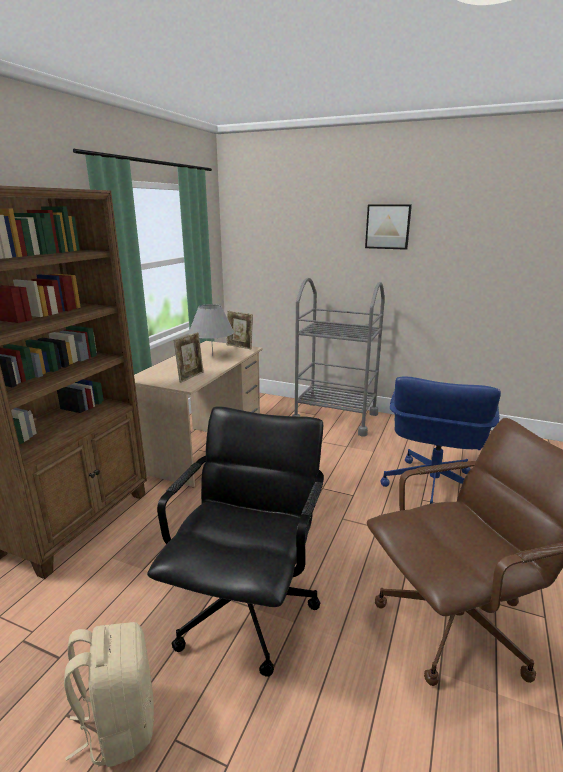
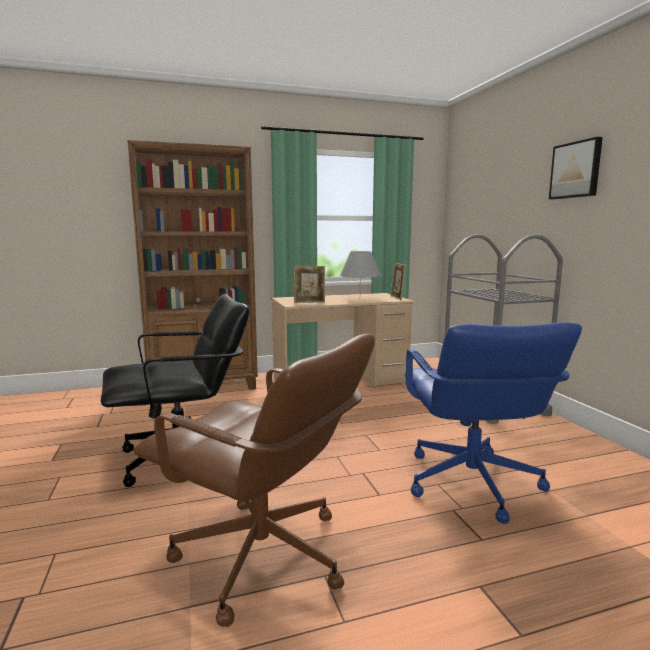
camera: 50 degrees right, 10 degrees down
(119, 724) = (62, 458): beige backpack -> none
(432, 488) = (471, 483): blue office chair -> blue office chair turned 75 degrees counterclockwise

